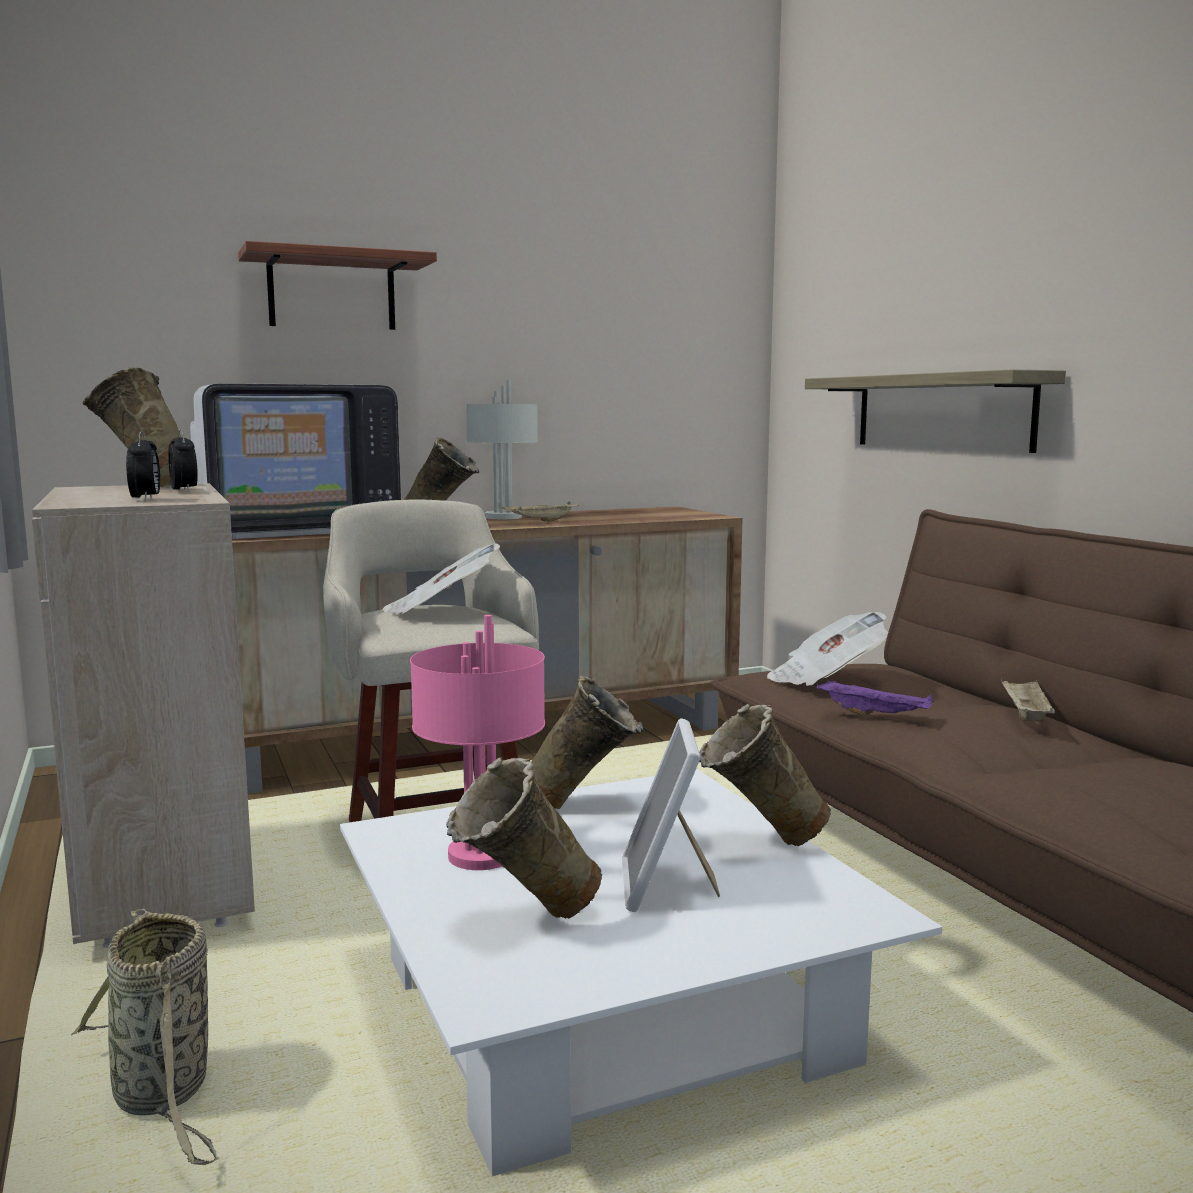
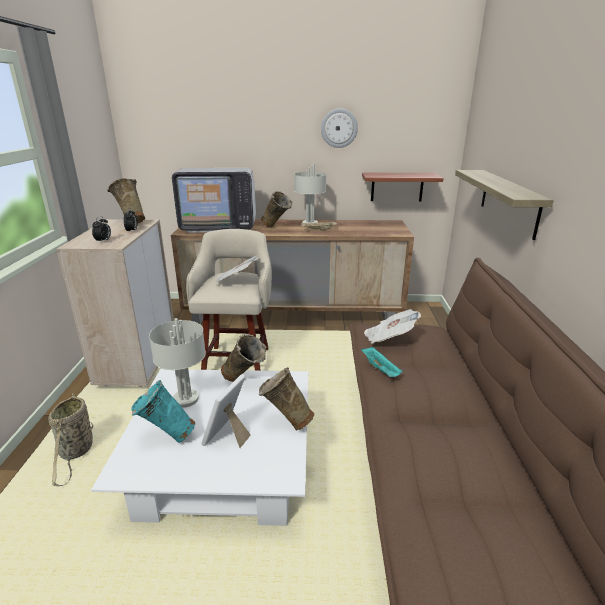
camera: 25 degrees right, 15 degrees up
(332, 292) = (242, 121): shelf -> shelf (397, 187)
(479, 856) = (185, 399): pink table lamp -> grey table lamp
(523, 921) = (166, 438): beige vase -> turquoise vase
(543, 314) = (339, 128): none -> wall clock
(875, 715) = (381, 369): purple tray -> turquoise tray
(1025, 715) = (455, 386): beige tray -> none

